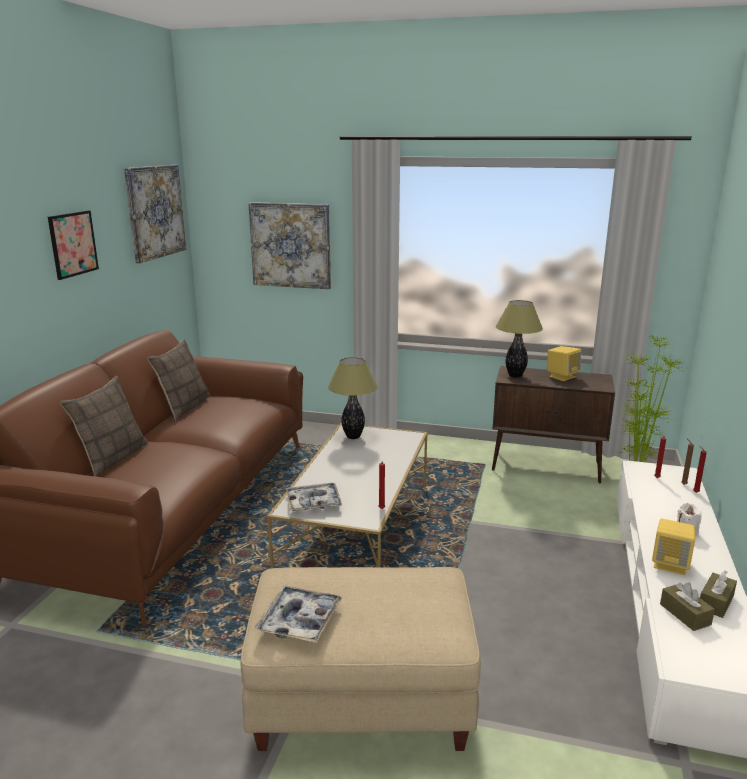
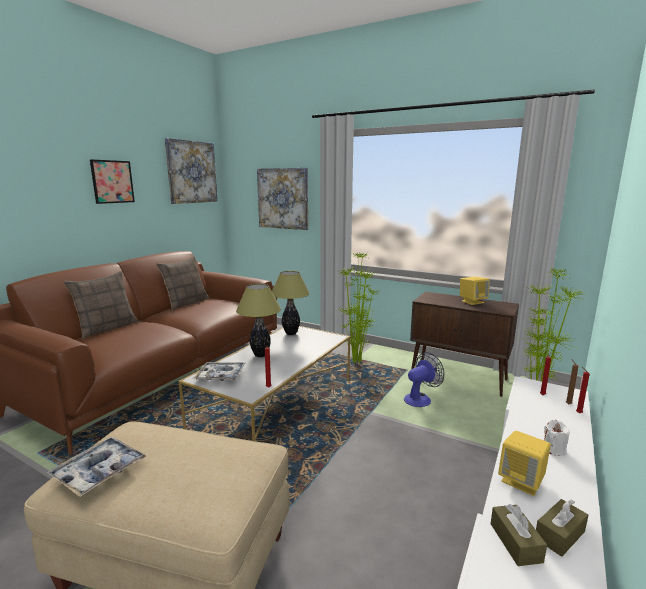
camera: 15 degrees right, 5 degrees down
(419, 460) = (356, 361): none -> potted plant
(515, 375) = (432, 298): table lamp -> table lamp (261, 355)
(516, 497) = (420, 398): none -> fan

